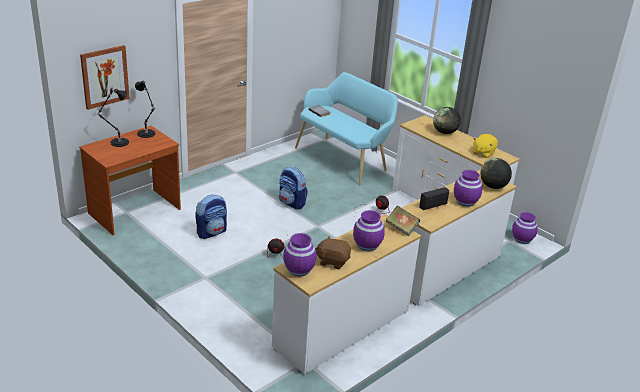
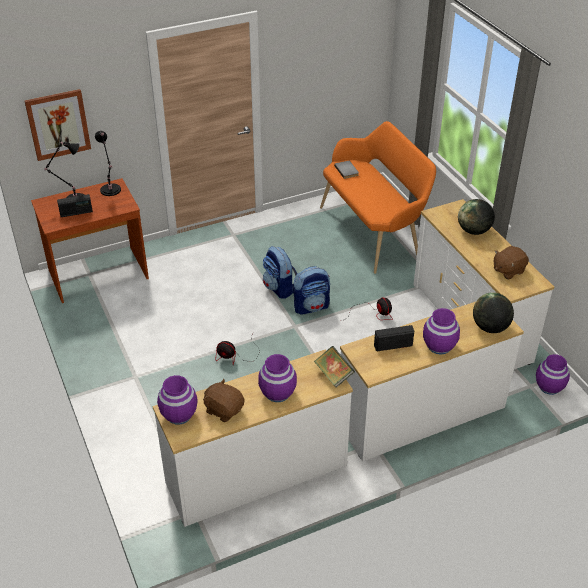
camera: 20 degrees right, 10 degrees up
(125, 151) = (76, 213): none -> radio
(212, 232) = (169, 316): backpack -> backpack (311, 307)
(344, 159) = (374, 231): turquoise bench -> orange bench
(483, 153) = (508, 270): yellow plush toy -> brown plush toy

